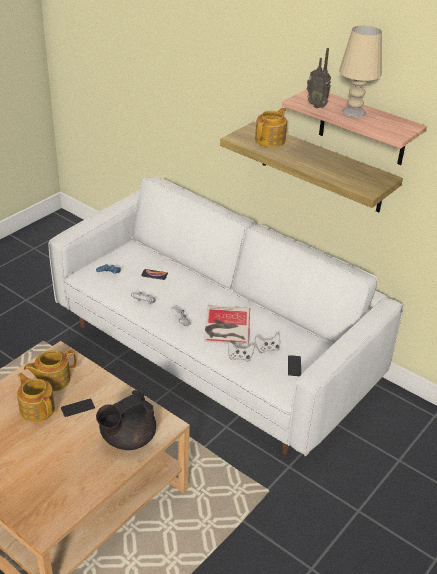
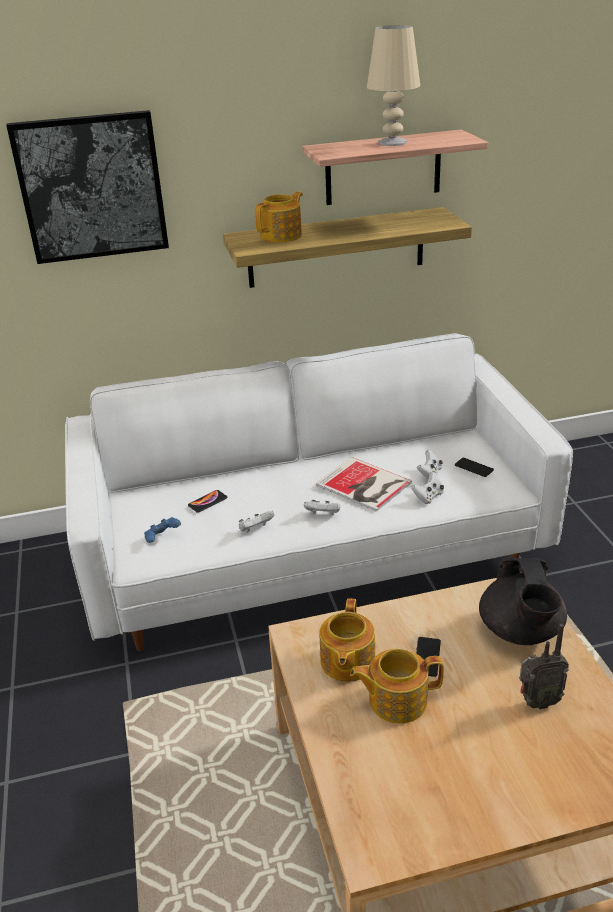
camera: 50 degrees left, 5 degrees down
(190, 58) = (92, 187): none -> picture
(270, 140) = (282, 236): teapot -> teapot turned 60 degrees clockwise
(317, 106) = (355, 150): radio -> radio (537, 702)

